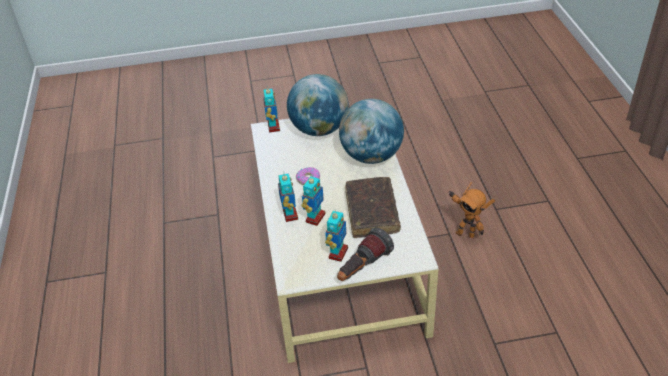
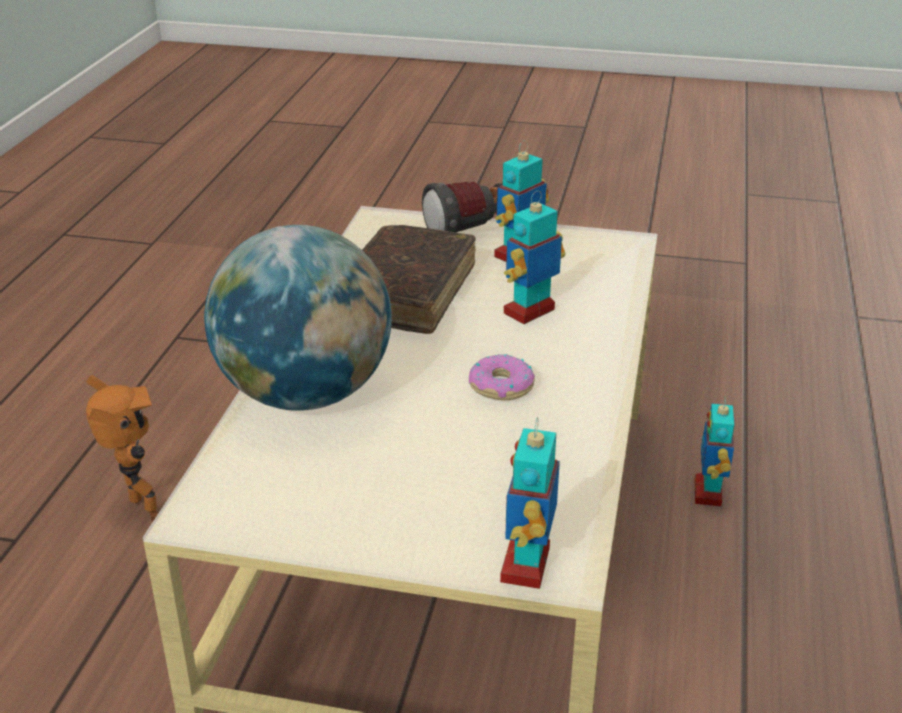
camera: 160 degrees left, 10 degrees down
(289, 214) = (583, 330): toy robot -> toy robot (709, 493)
(319, 129) = (385, 508): globe -> none

